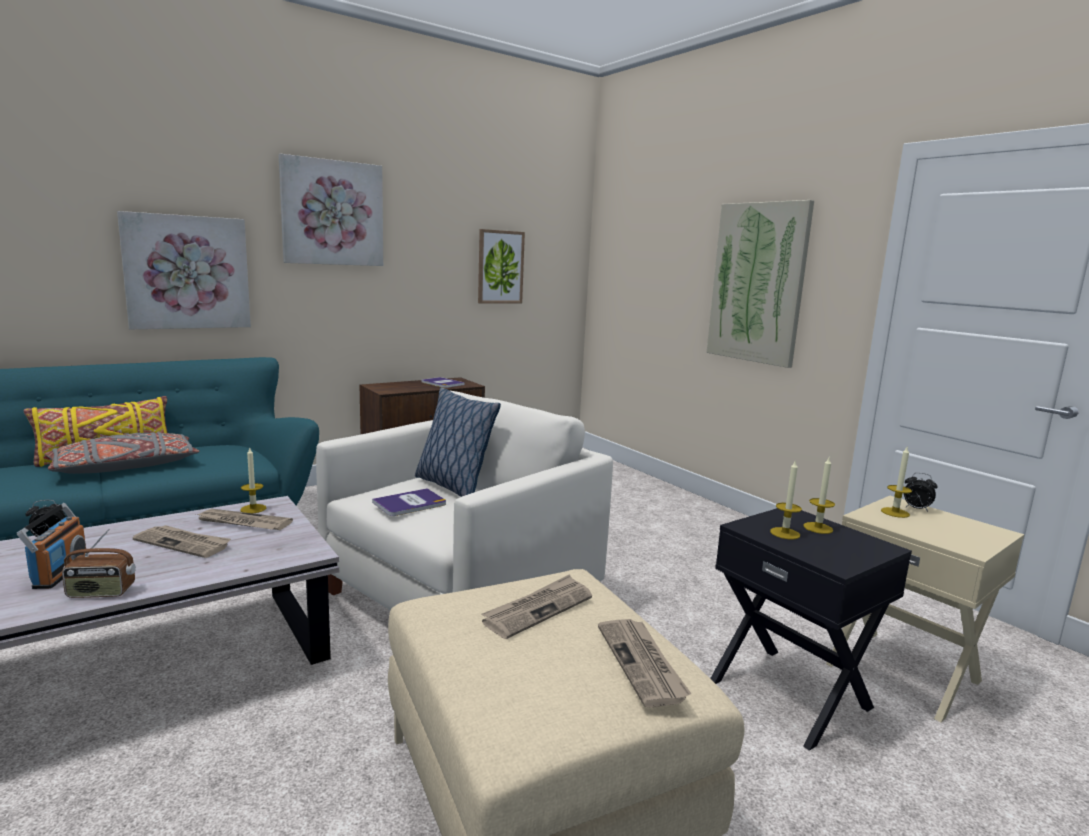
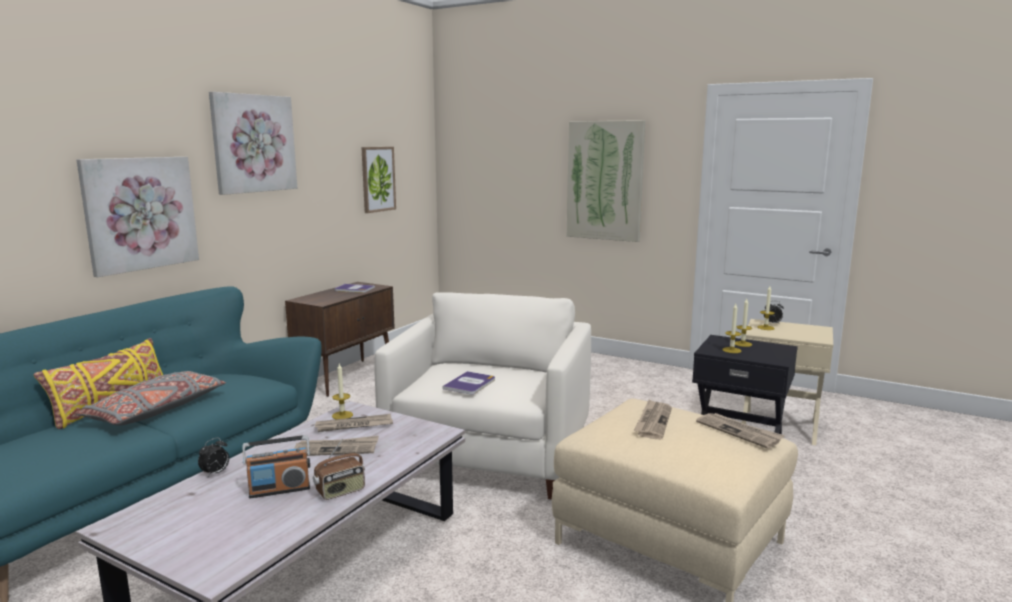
camera: 25 degrees left, 0 degrees up
(60, 572) = (279, 490): radio -> radio turned 105 degrees clockwise
(453, 486) = (476, 367): pillow -> none

